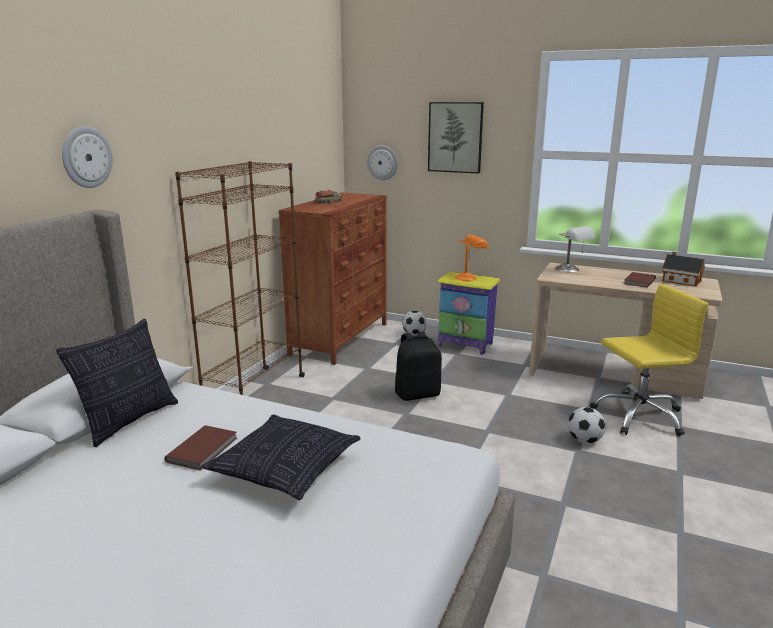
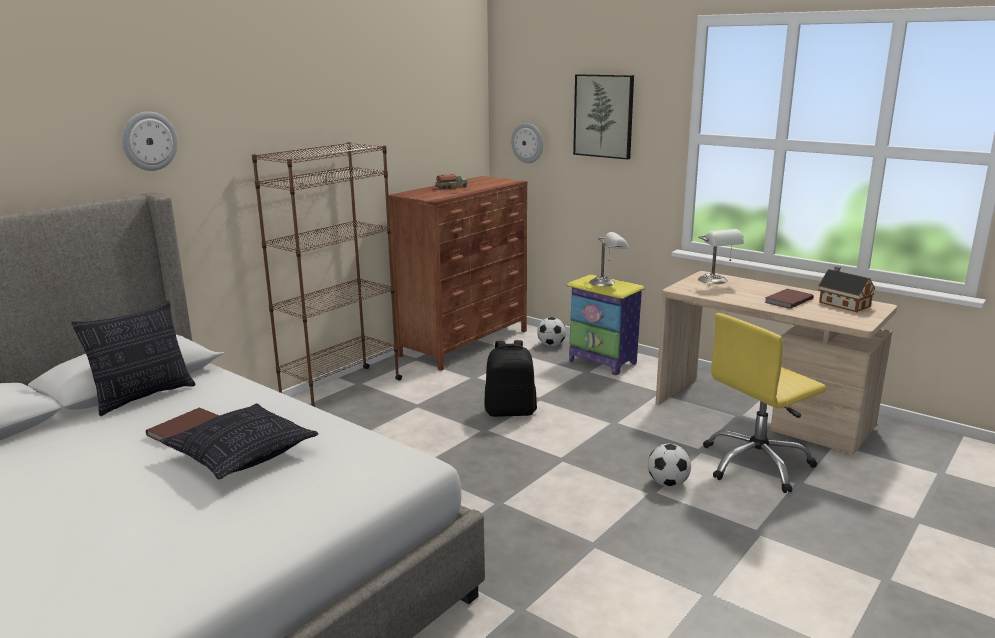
camera: 15 degrees right, 0 degrees up
(469, 277) = (607, 282): orange table lamp -> white table lamp
(638, 415) = (756, 464): yellow office chair -> yellow office chair turned 150 degrees clockwise

